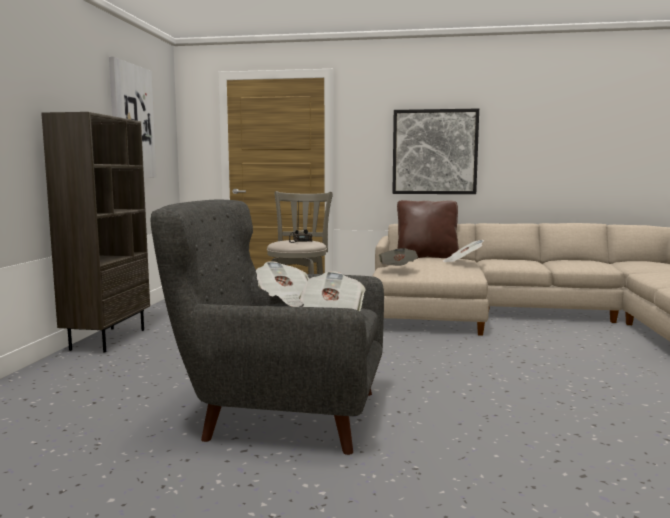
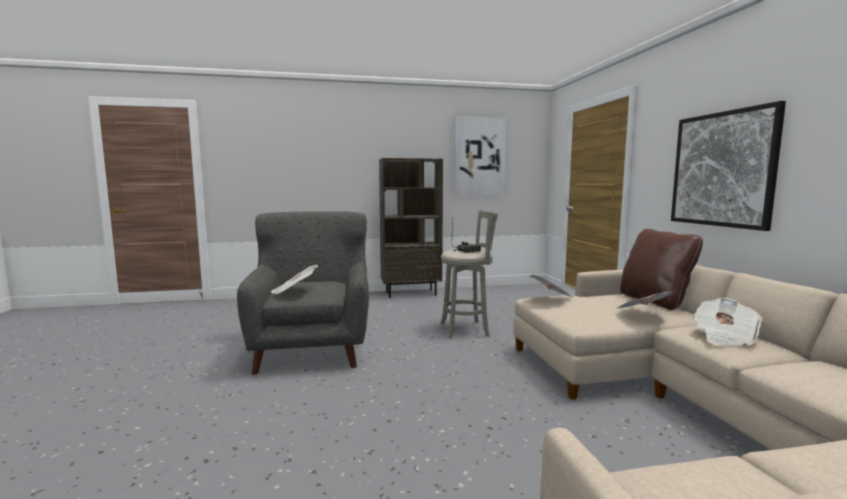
camera: 70 degrees right, 0 degrees up
(286, 300) = (332, 280): newspaper -> newspaper (724, 337)

